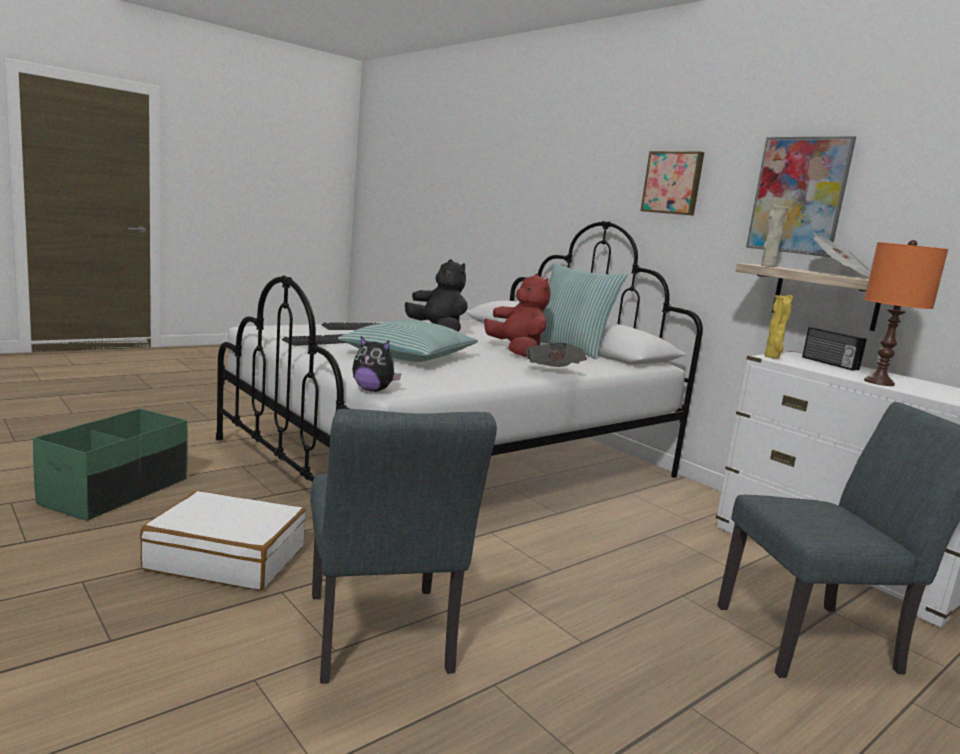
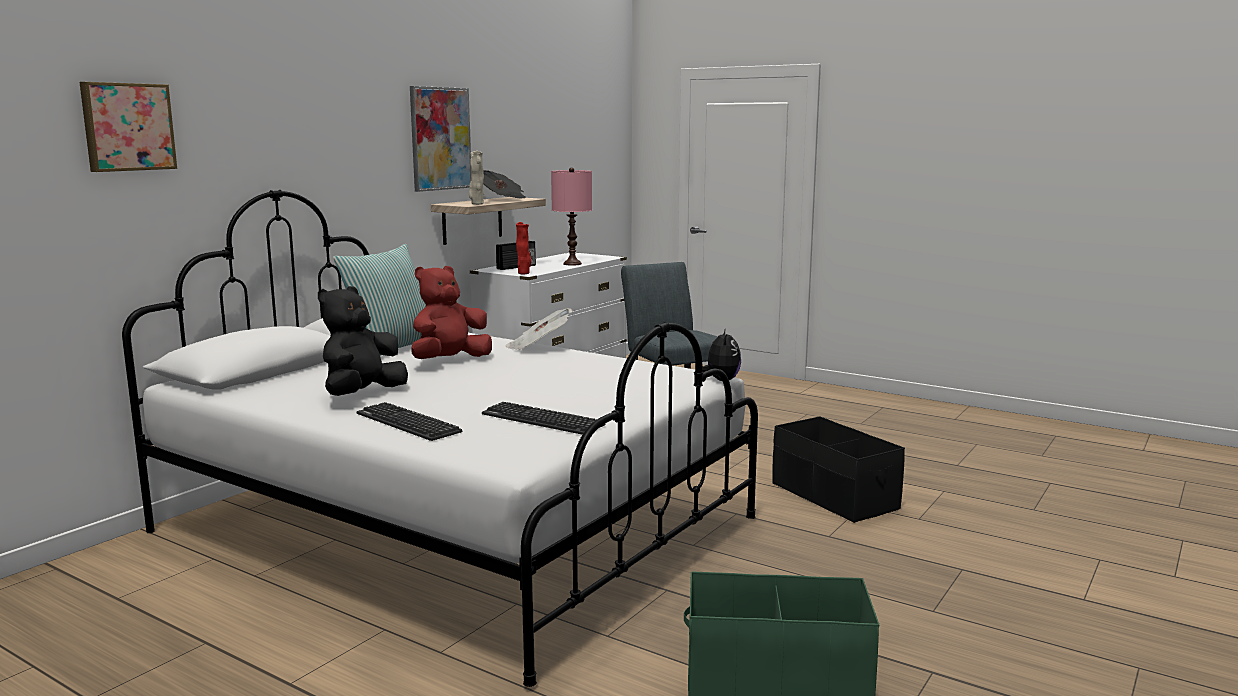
camera: 105 degrees left, 0 degrees up
(227, 558) = (816, 569): white suitcase -> none
(381, 641) = (833, 496): grey chair -> black storage box
(408, 356) = (559, 386): pillow -> none
(673, 183) = (332, 134): picture -> picture (127, 127)
(772, 357) = (524, 273): yellow vase -> red vase
(879, 382) = (572, 264): orange table lamp -> pink table lamp

